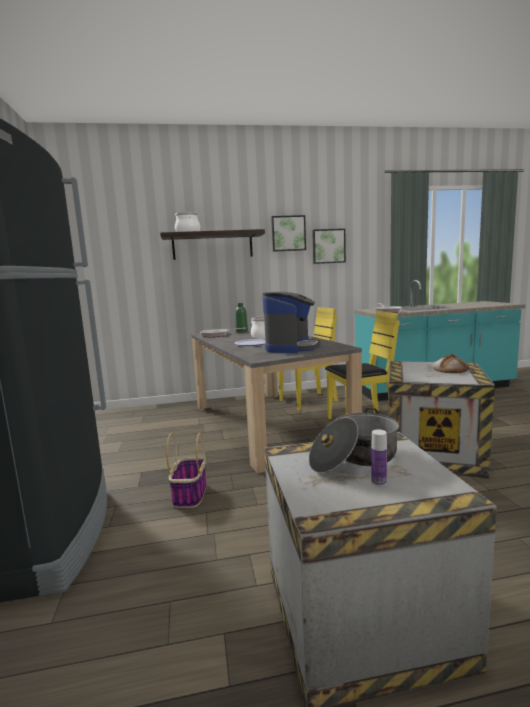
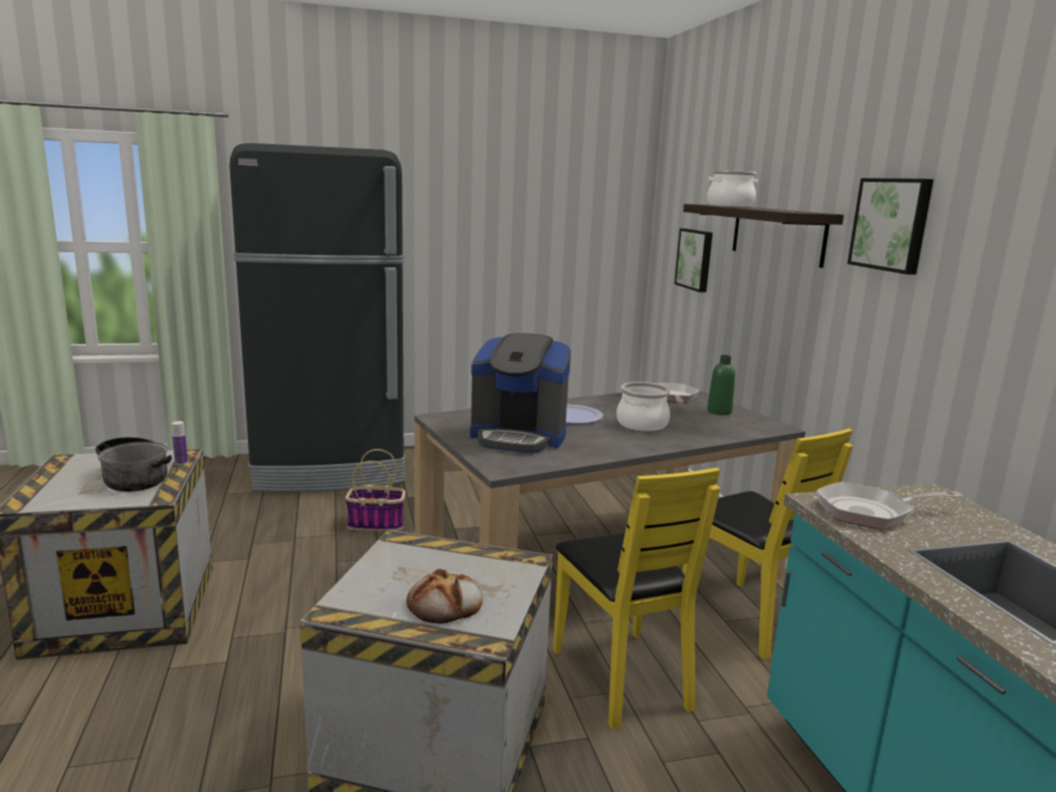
camera: 85 degrees right, 5 degrees up
(328, 246) = (972, 275): picture -> picture (695, 259)
(379, 482) = (82, 481): bottle -> bottle (181, 462)

